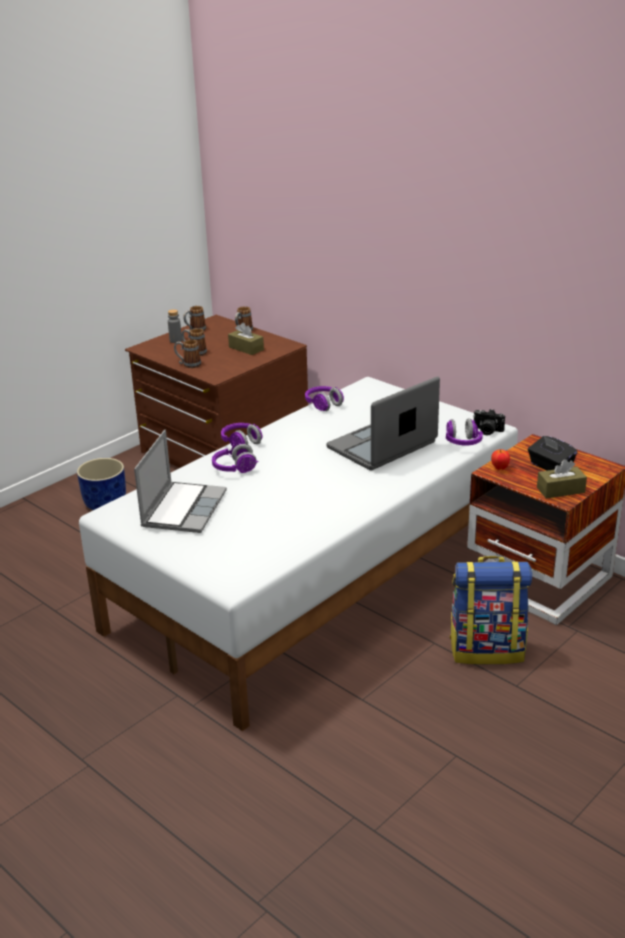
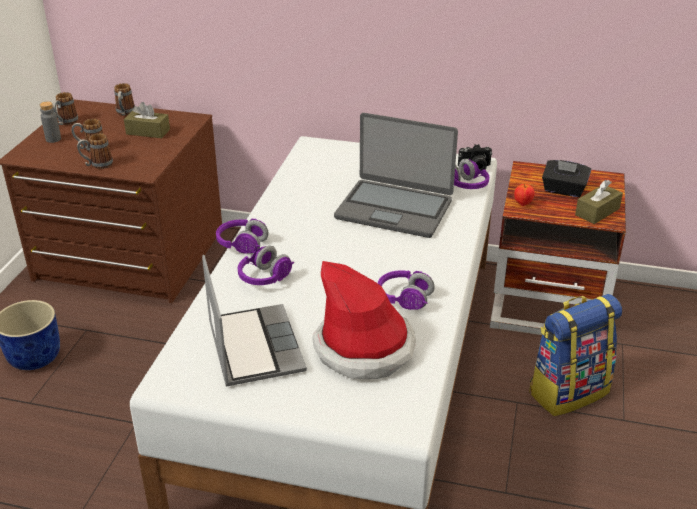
camera: 30 degrees left, 5 degrees up
(256, 531) = (364, 348): none -> hat
(323, 405) = (288, 178): purple headphones -> purple headphones (404, 299)
(382, 446) = (394, 209): laptop -> laptop turned 90 degrees counterclockwise

